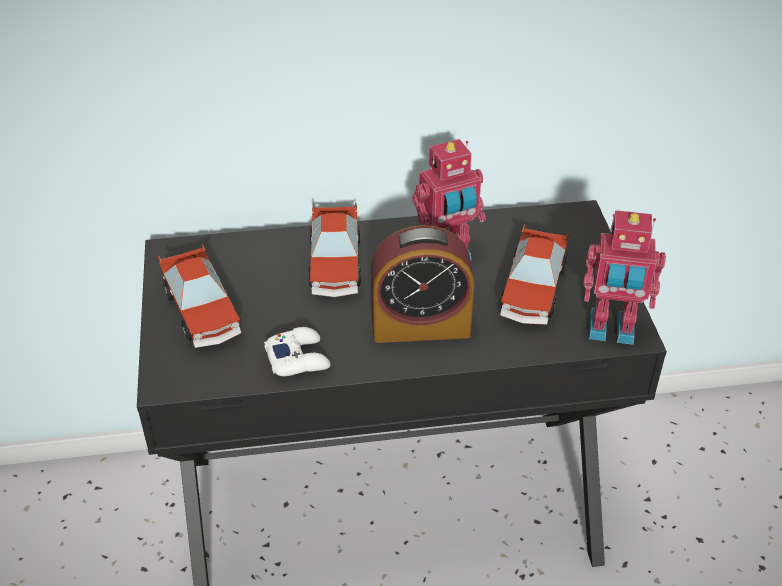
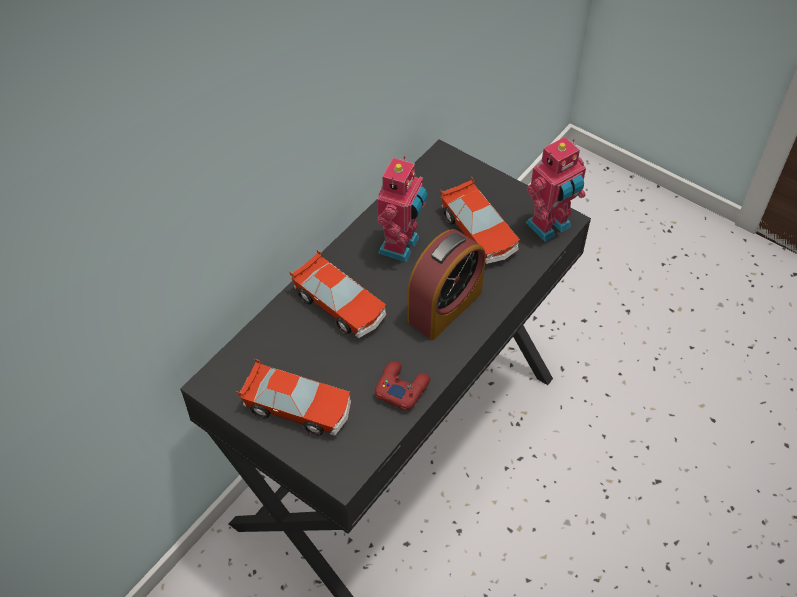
camera: 45 degrees left, 10 degrees up
(298, 358) = (401, 388): white game controller -> red game controller

